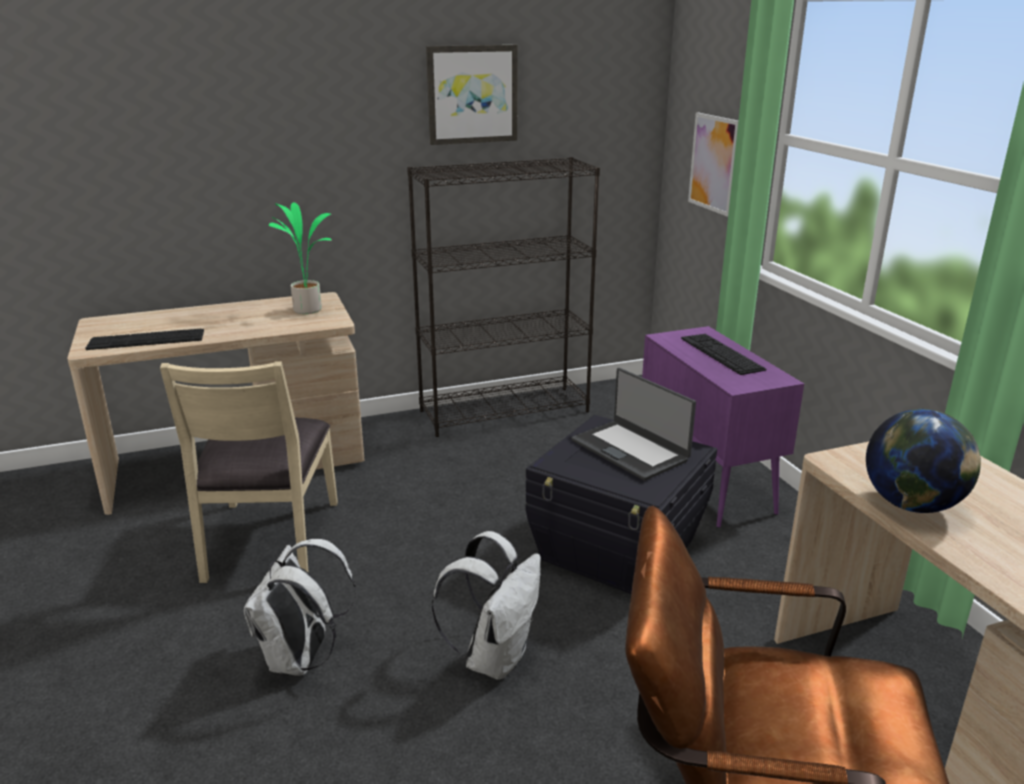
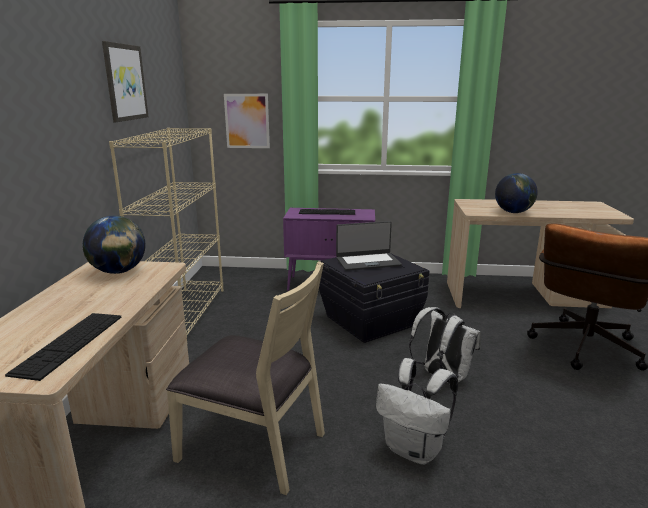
camera: 65 degrees left, 5 degrees down
(308, 309) = (119, 272): potted plant -> globe
(505, 410) = (185, 313): black bookcase -> beige bookcase

